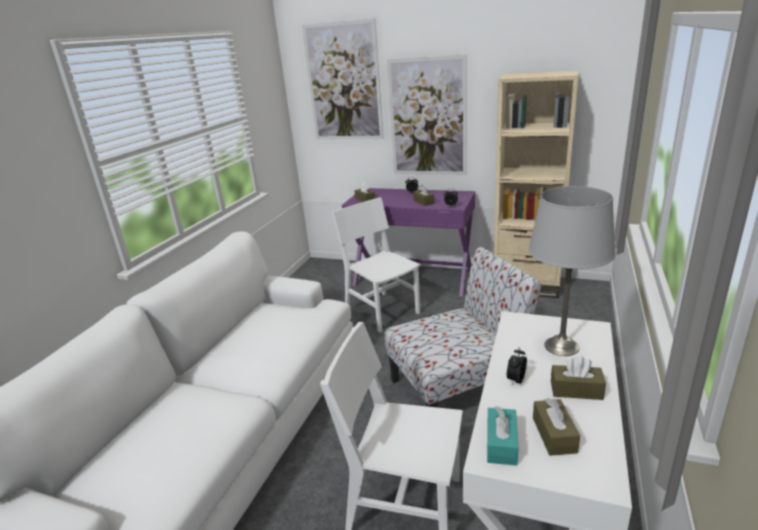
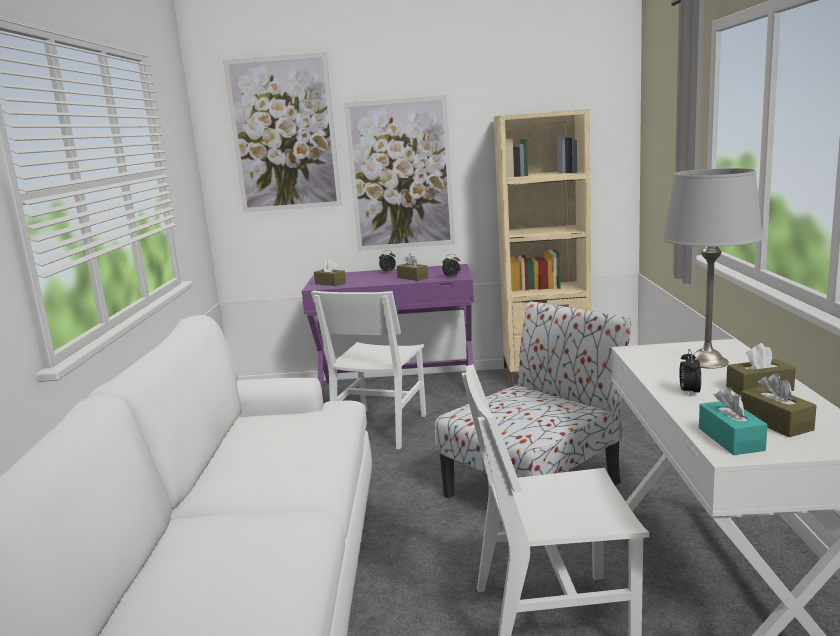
camera: 20 degrees left, 10 degrees down
(382, 311) = (380, 428): white chair -> white chair turned 105 degrees counterclockwise

